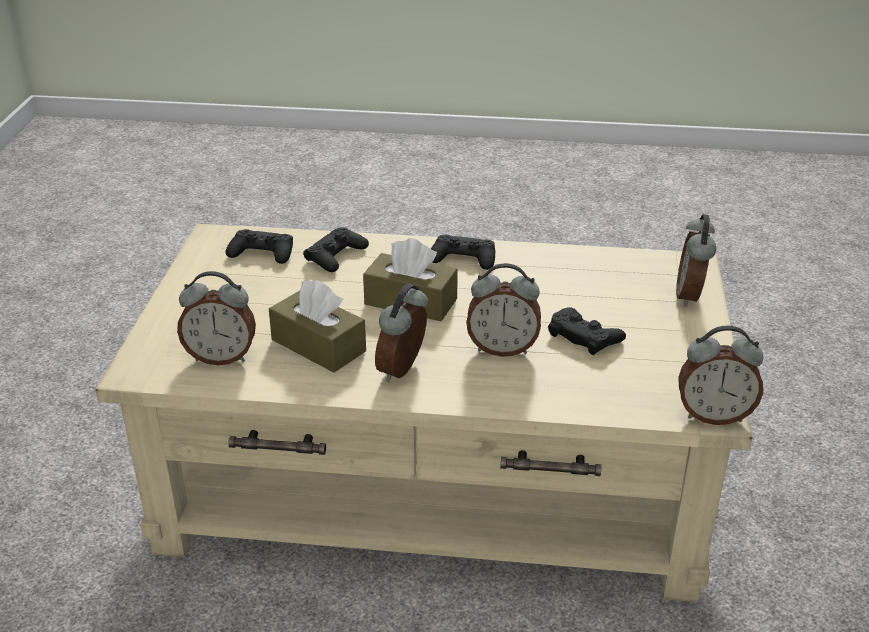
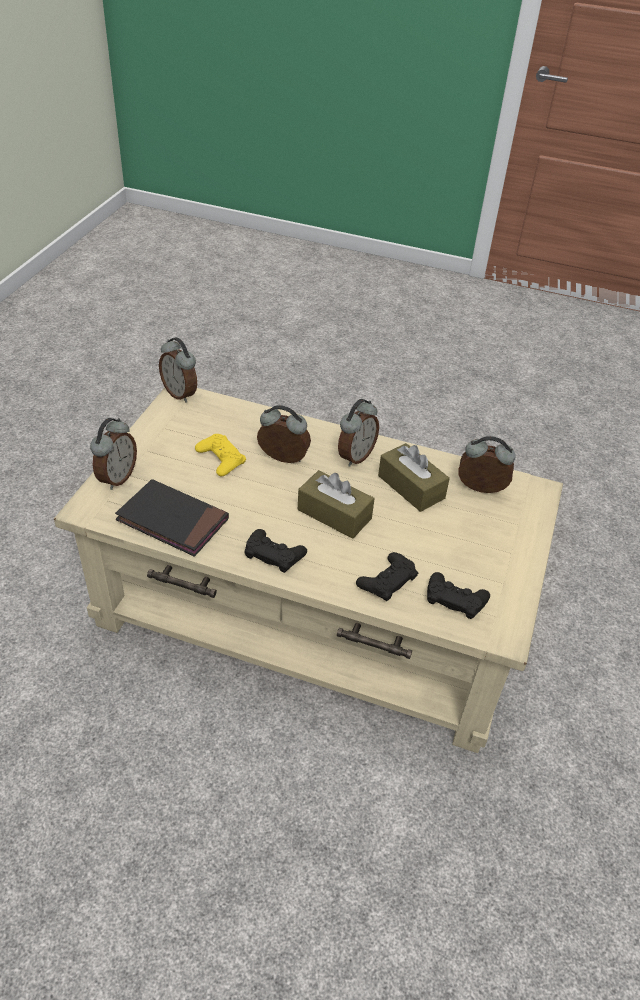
camera: 170 degrees left, 10 degrees up
(584, 336) = (221, 459): black game controller -> yellow game controller
(590, 268) = (173, 521): none -> black book
(714, 415) = (180, 393): alarm clock -> alarm clock turned 150 degrees counterclockwise

